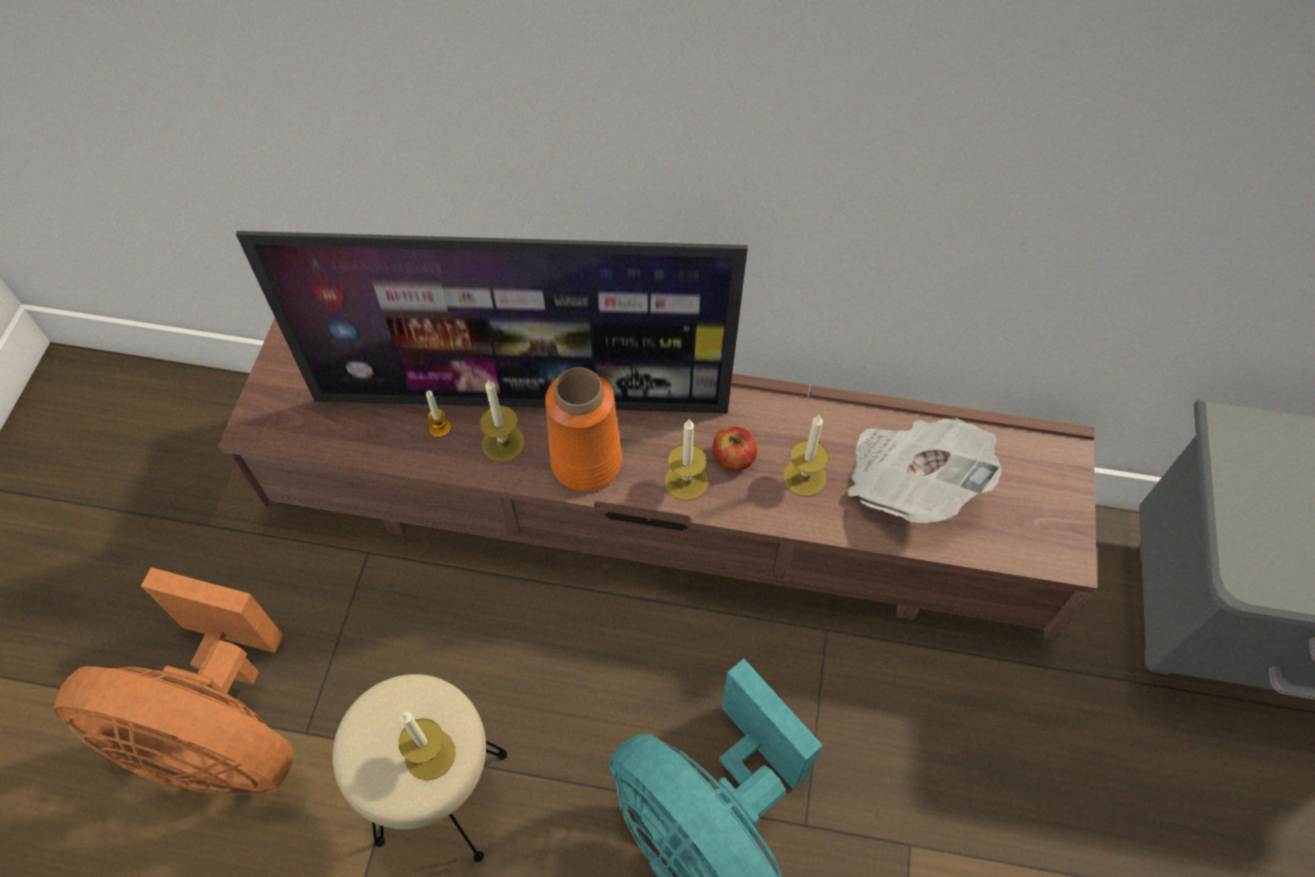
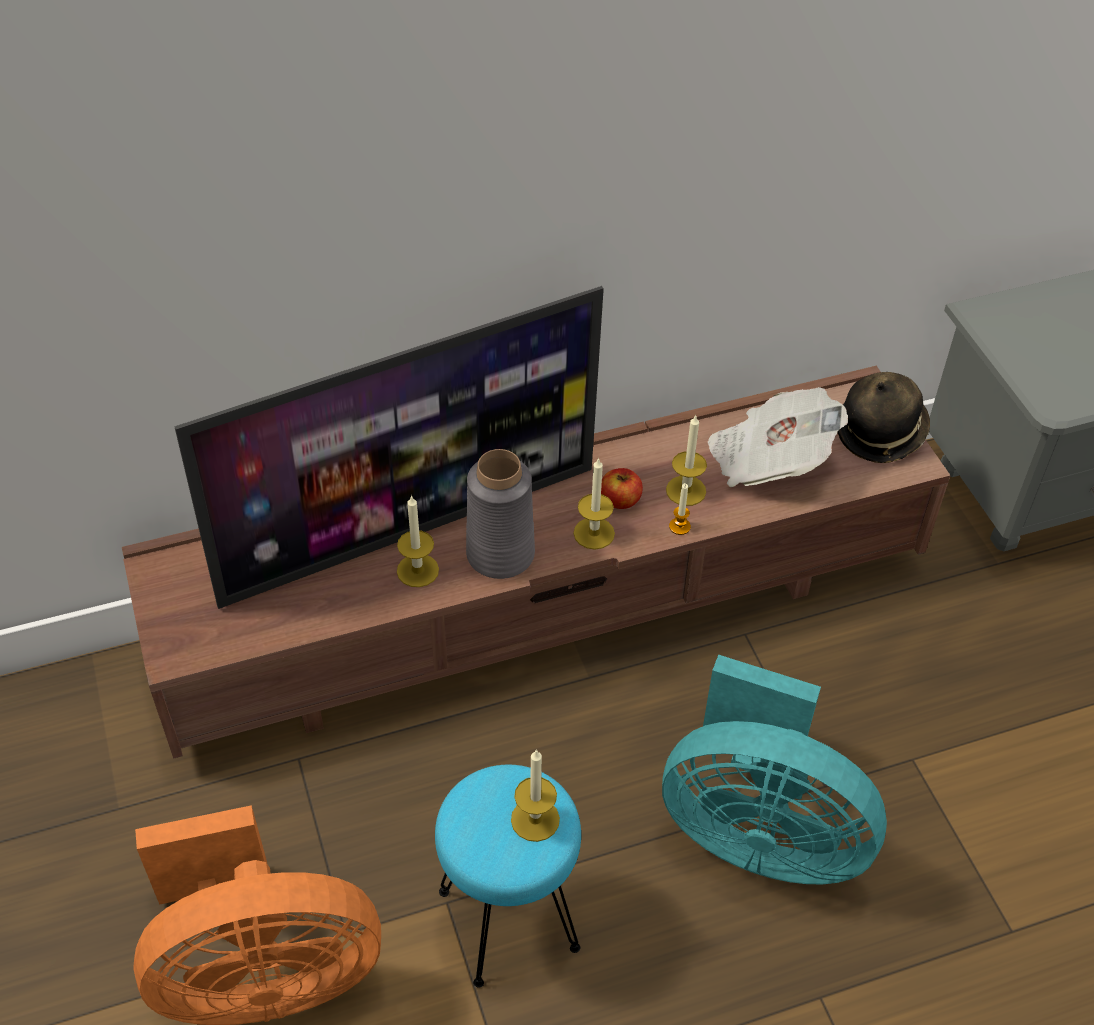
camera: 30 degrees left, 10 degrees down
(440, 428) = (351, 582): candle -> candle (679, 526)
(442, 795) = (509, 917): beige stool -> turquoise stool
(585, 462) = (500, 554): orange vase -> grey vase
(1050, 504) = (880, 432): none -> hat

